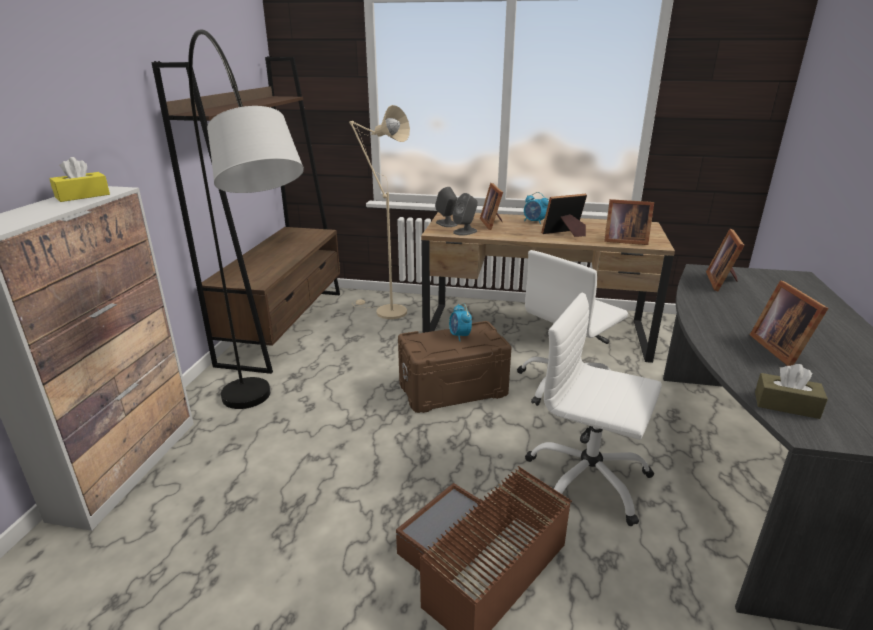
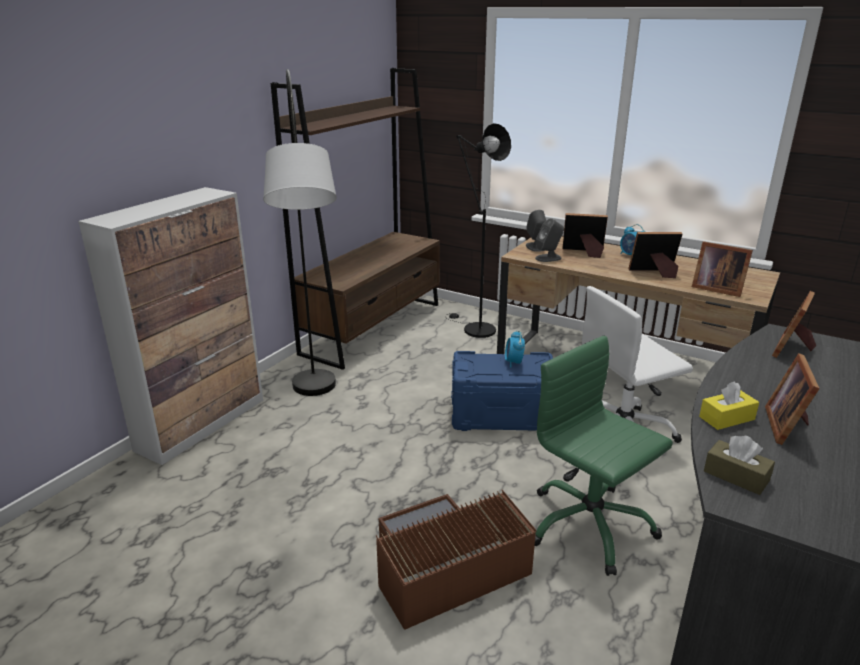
camera: 20 degrees right, 0 degrees up
(82, 196) = (192, 197): yellow tissue box -> yellow tissue box (726, 418)
(385, 311) = (474, 328): beige floor lamp -> black floor lamp
(453, 390) = (502, 415): brown storage box -> blue storage box
(492, 223) = (584, 252): picture frame -> picture frame turned 90 degrees clockwise
(587, 480) = (589, 526): white office chair -> green office chair

